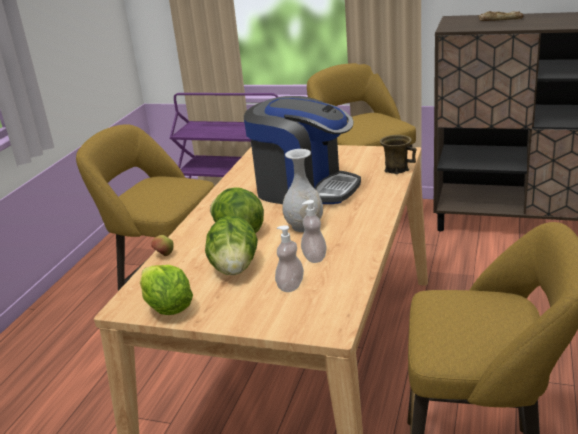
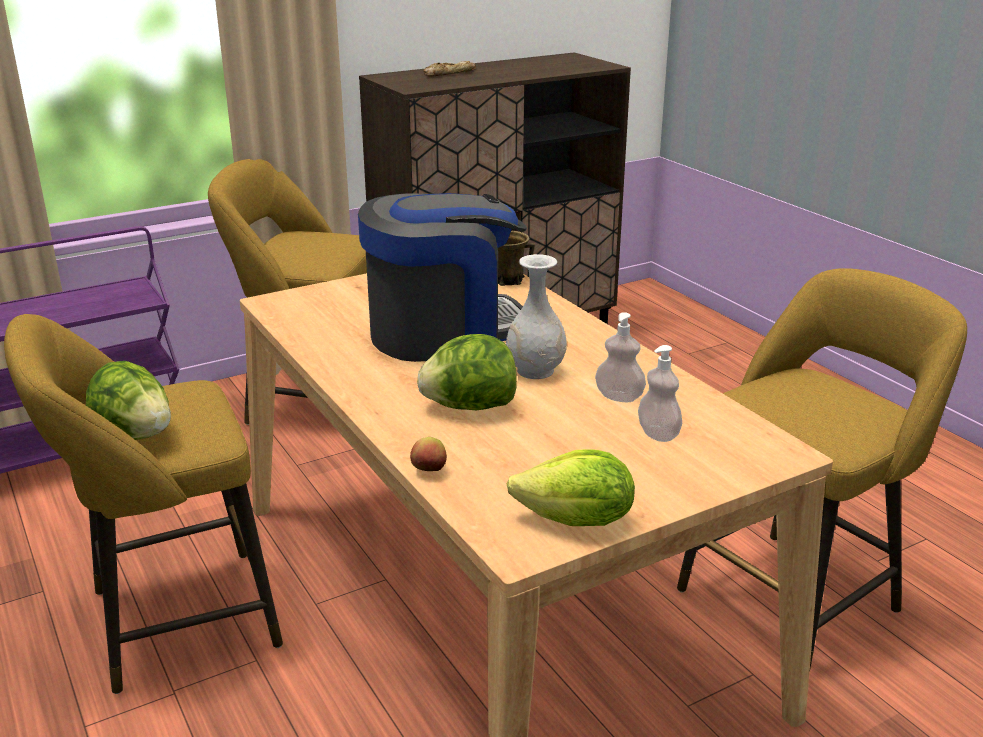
camera: 50 degrees left, 0 degrees up
(235, 268) = (557, 445): lettuce -> lettuce (135, 433)

